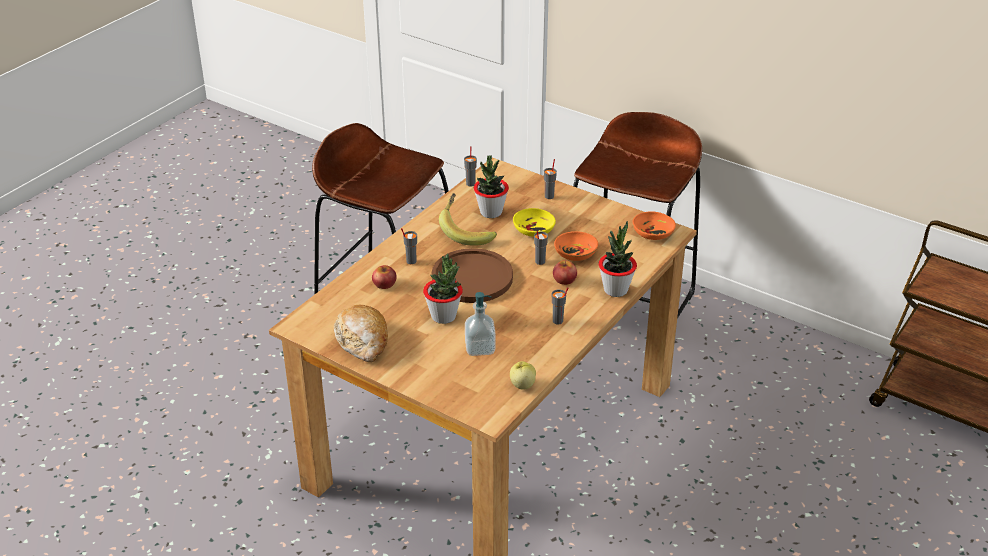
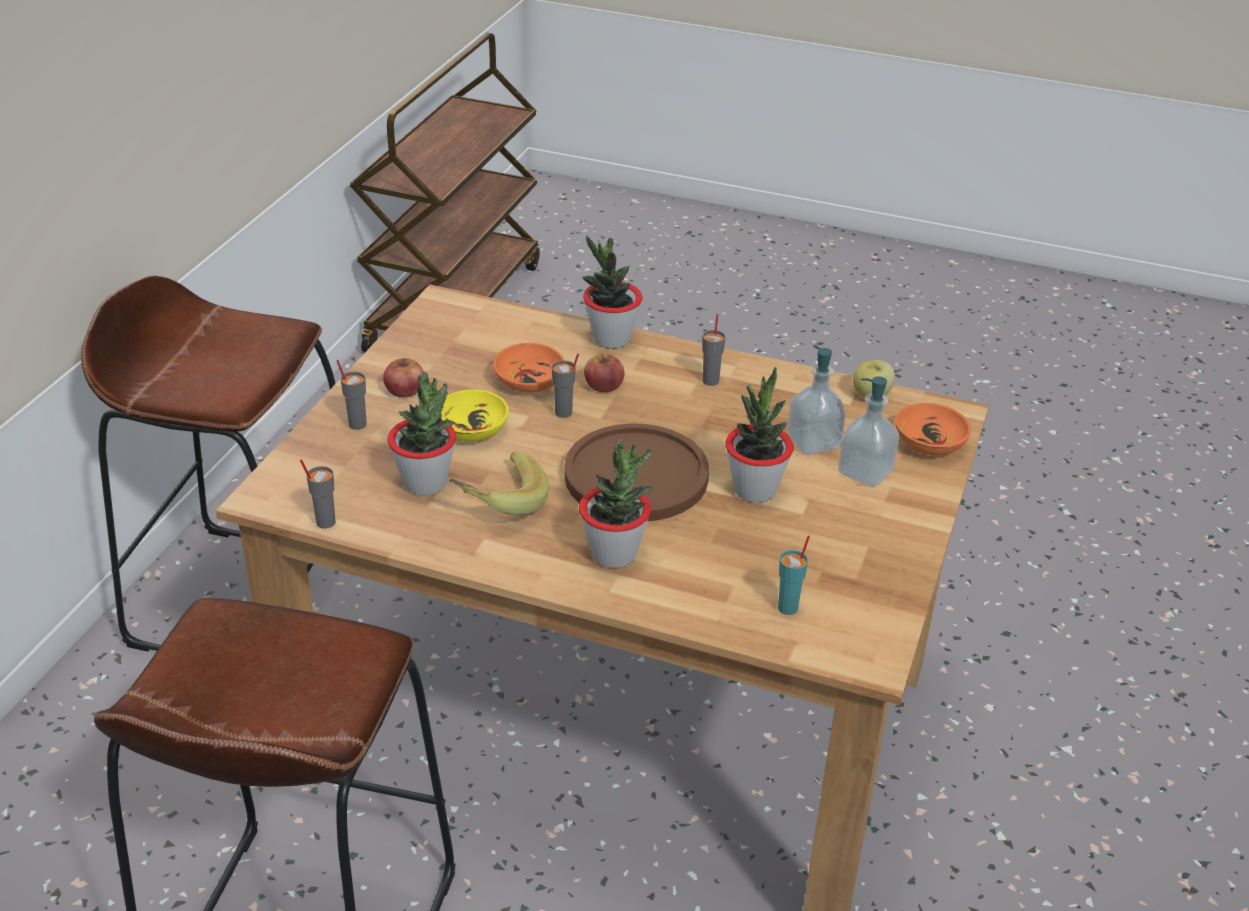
camera: 105 degrees left, 0 degrees up
(345, 308) = (788, 608): none -> turquoise cup
(363, 341) = (865, 566): bread -> none
(384, 284) = (697, 573): apple -> apple (404, 390)
(411, 261) = (614, 554): grey cup -> potted plant
(443, 362) = (865, 472): none -> soap dispenser
(653, 233) = (449, 318): orange bowl -> orange bowl (928, 442)

